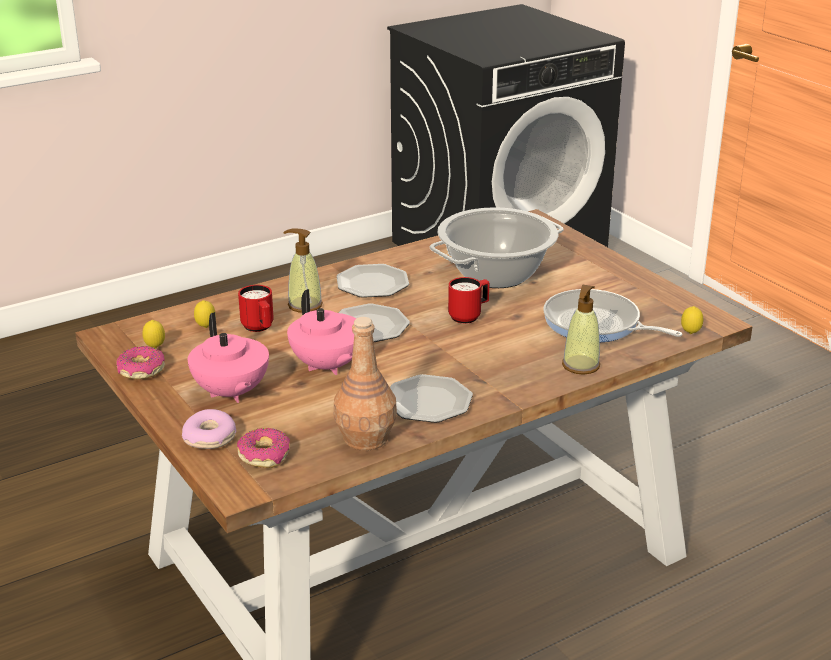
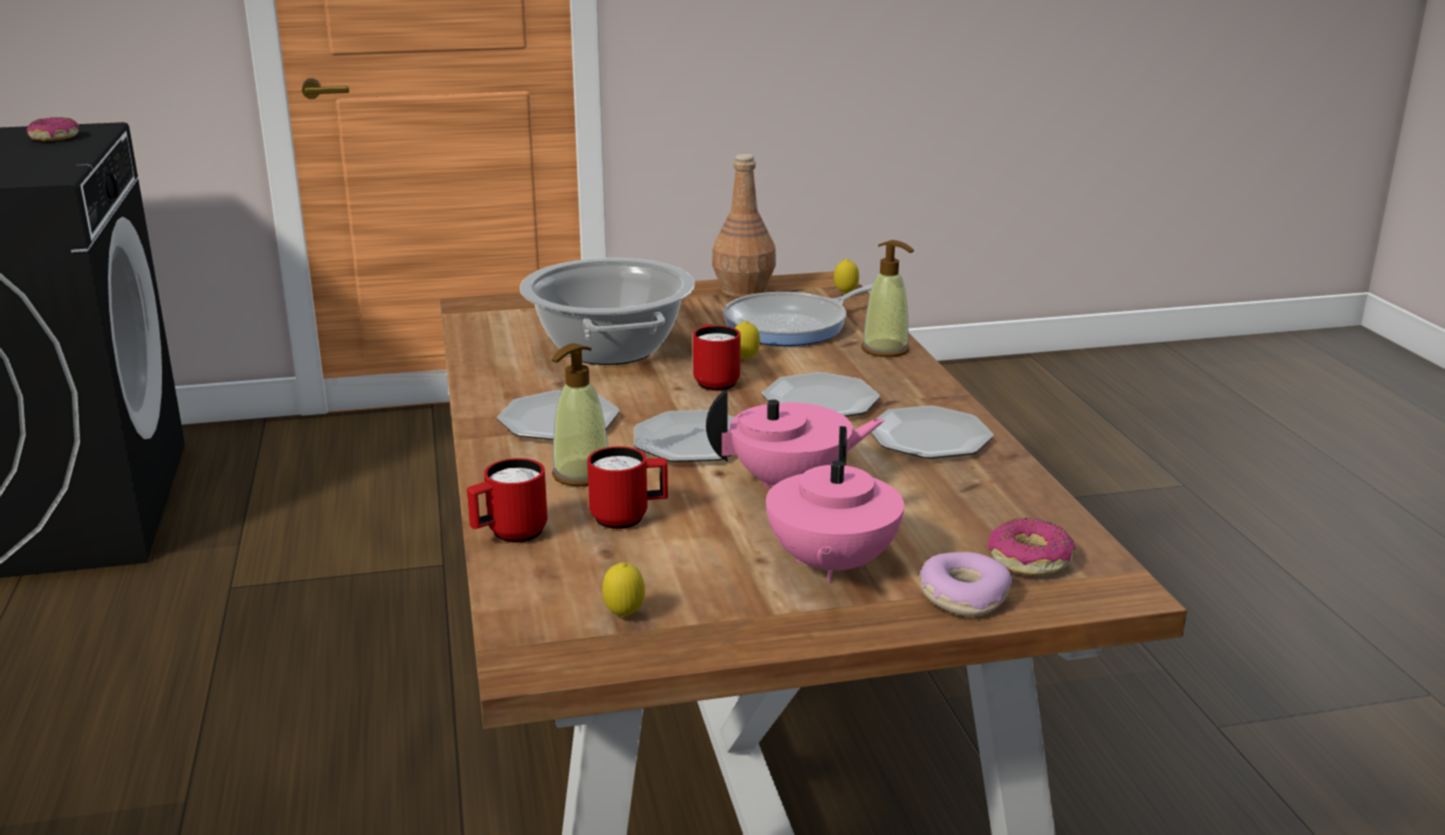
camera: 70 degrees left, 5 degrees down
(141, 371) = (702, 637): donut -> donut (55, 138)
(206, 327) = (586, 562): lemon -> lemon (745, 360)
(225, 303) = (509, 535): none -> red mug
(231, 393) = (830, 565): pink teapot -> pink teapot turned 105 degrees clockwise
(365, 438) = (1005, 487): brown bottle -> brown bottle (742, 291)
(463, 356) = (821, 401): none -> plate

